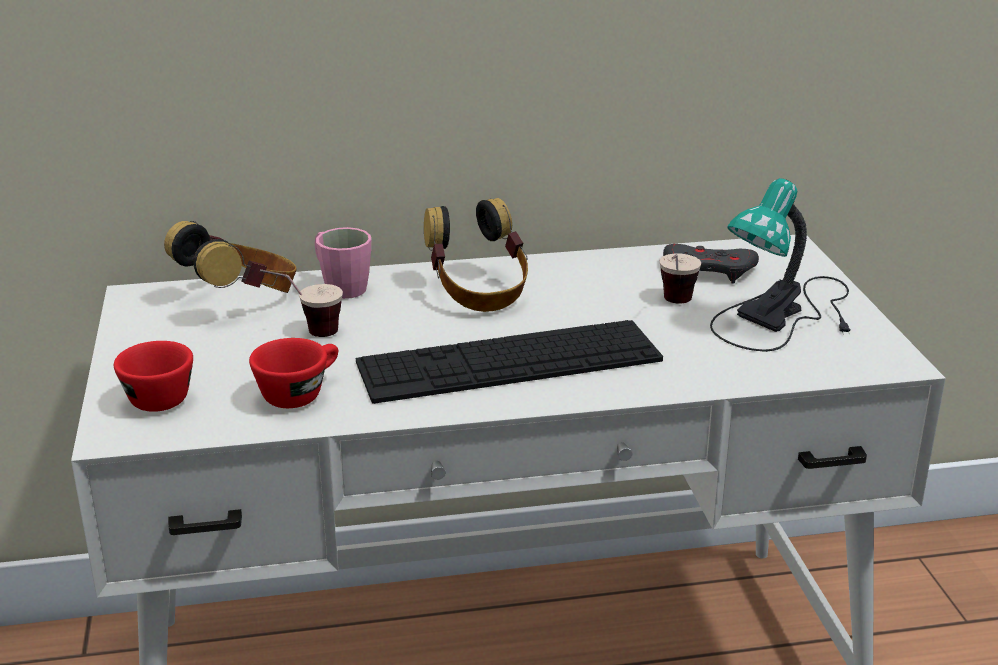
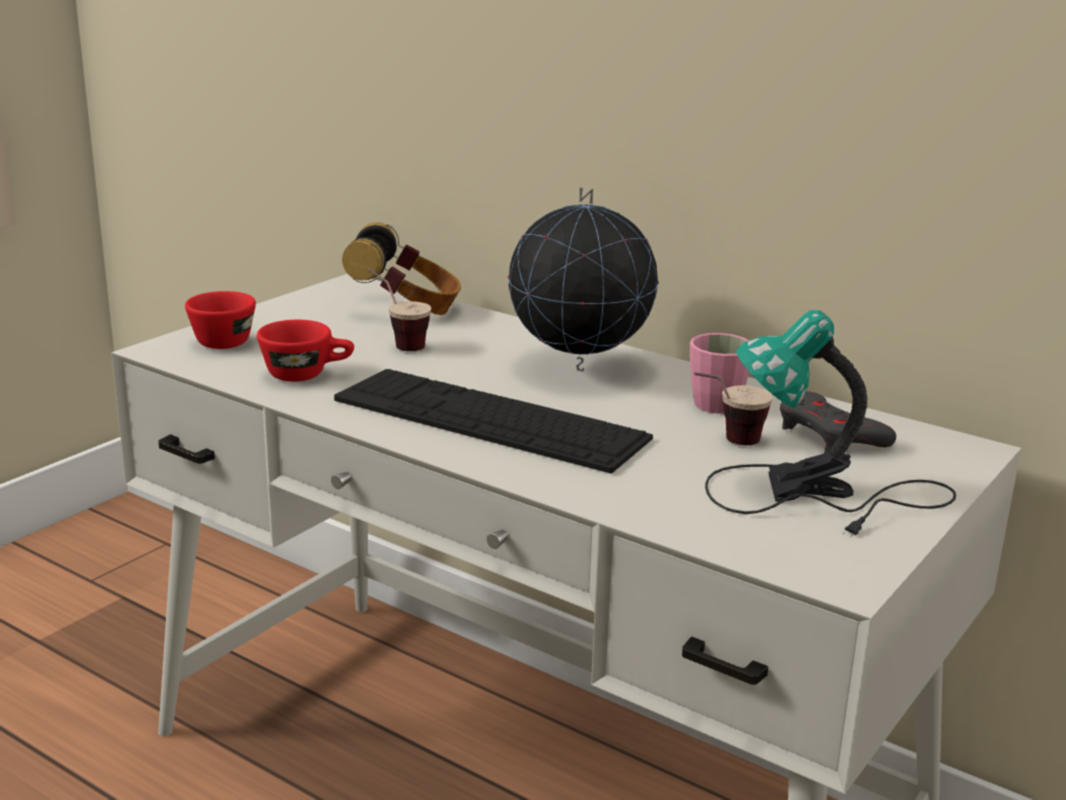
camera: 45 degrees right, 5 degrees down
(340, 286) = (488, 327): pink mug -> pink mug (715, 400)
(478, 293) = (578, 369): headphones -> globe

